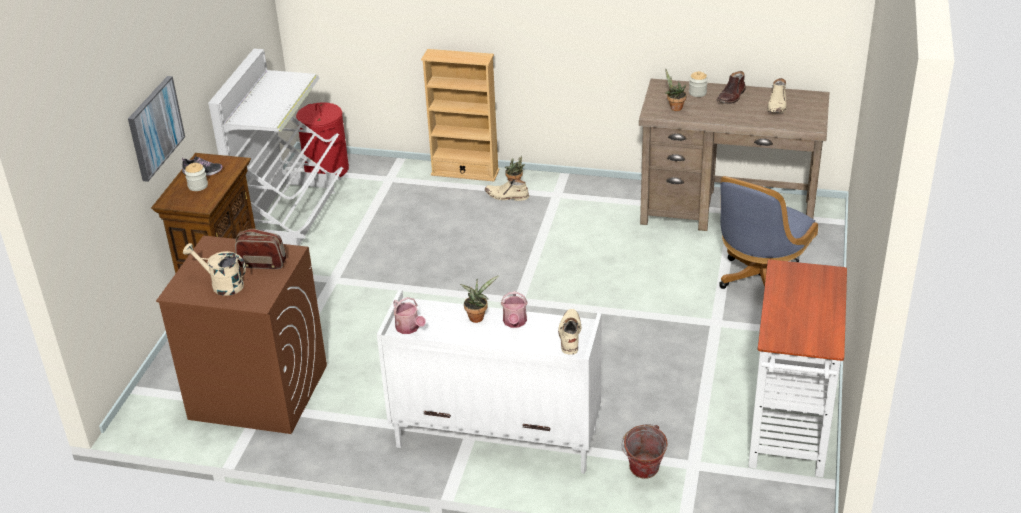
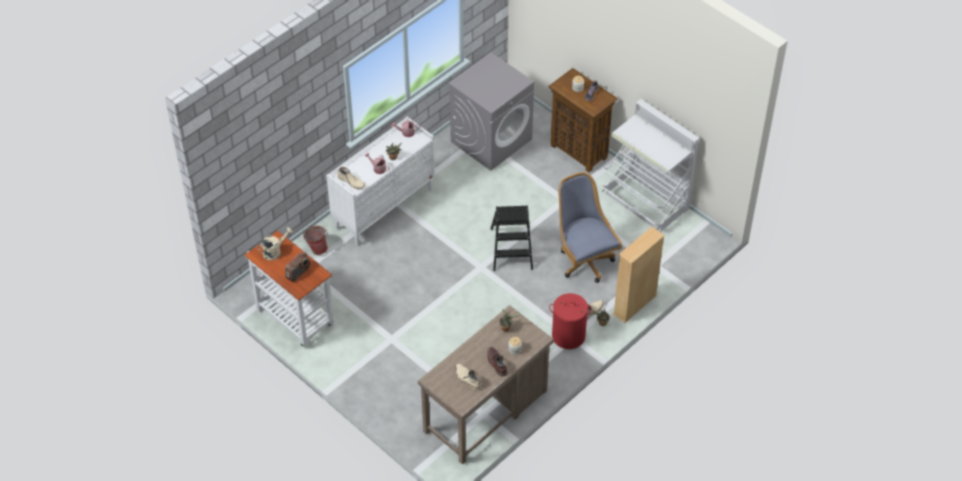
camera: 120 degrees right, 15 degrees up
(155, 127) = (596, 53): picture -> none
(222, 285) = (483, 75): beige watering can -> beige watering can (275, 251)
(257, 392) = (491, 140): brown washing machine -> grey washing machine
(262, 264) = (489, 93): radio -> radio (298, 273)
(326, 169) = (691, 240): red laundry basket -> red laundry basket (568, 336)
(461, 289) = (511, 248): none -> black step ladder
(757, 283) = (407, 378): blue office chair -> blue office chair (583, 259)

